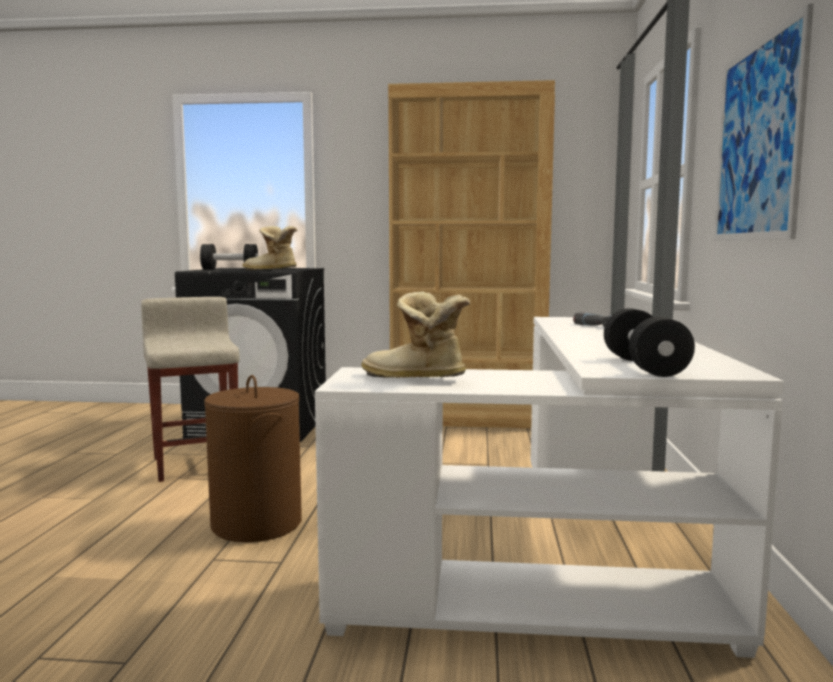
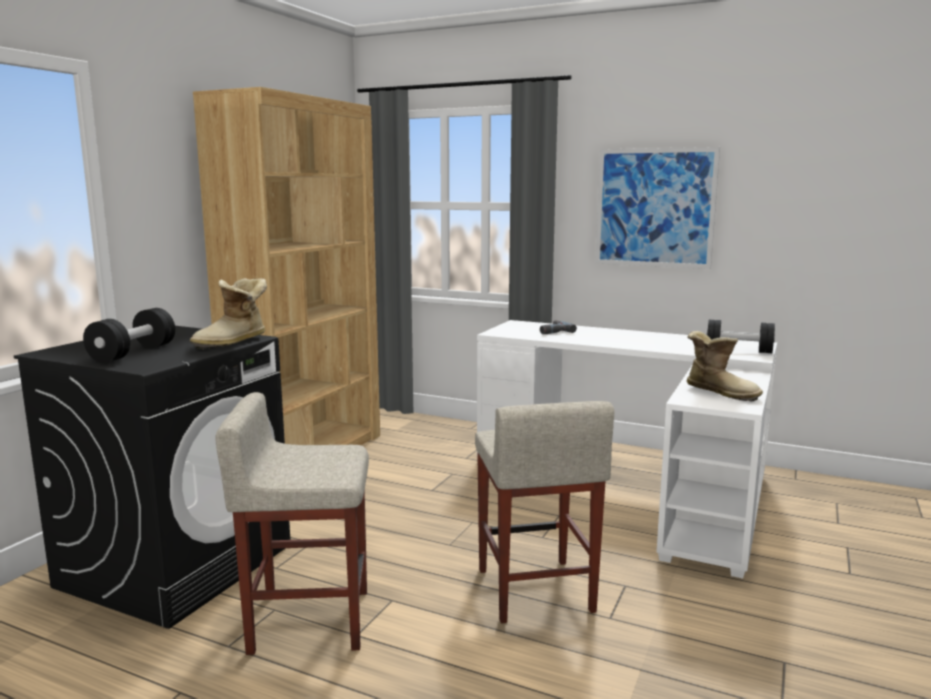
camera: 70 degrees left, 5 degrees up
(256, 523) = (535, 591): brown laundry basket -> beige stool
(415, 379) = (721, 392): boot -> boot turned 90 degrees counterclockwise

